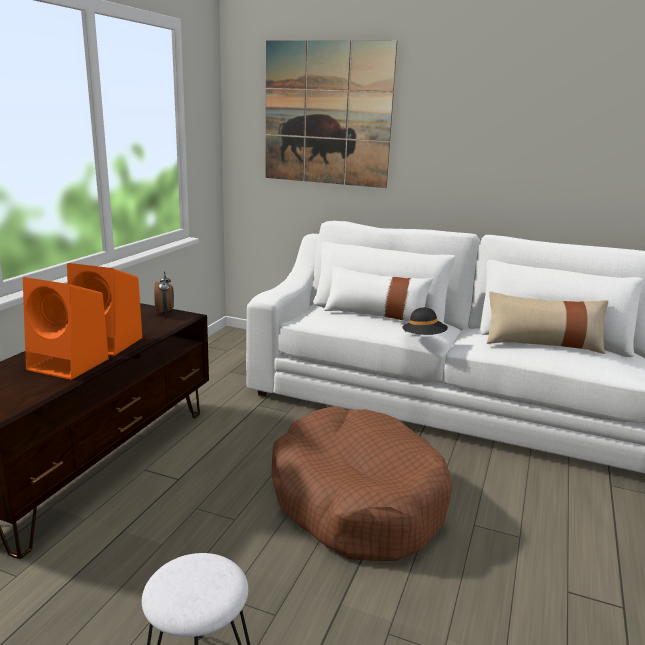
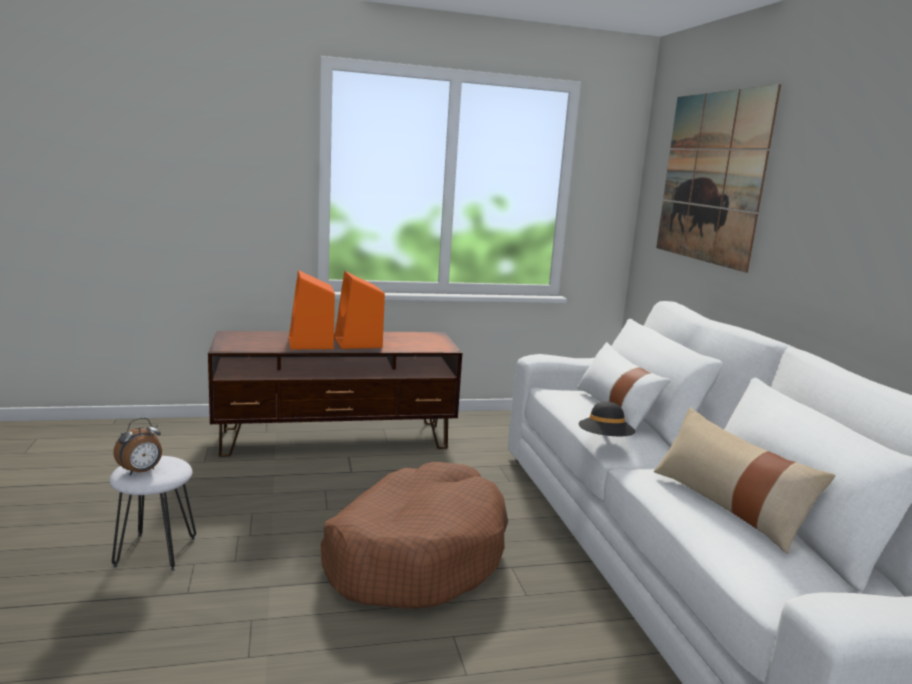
camera: 55 degrees right, 5 degrees down
(165, 312) = (442, 341): alarm clock -> alarm clock (141, 472)

